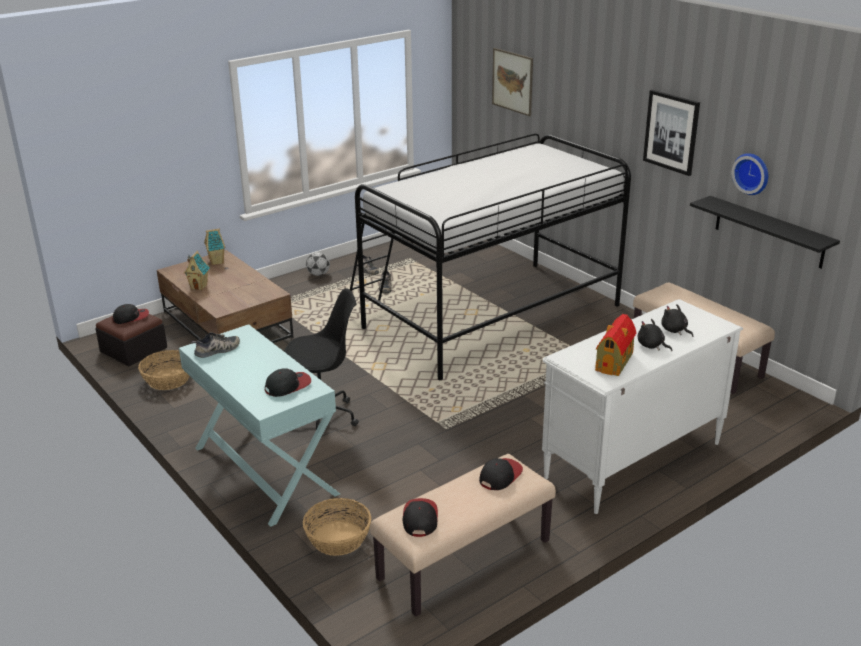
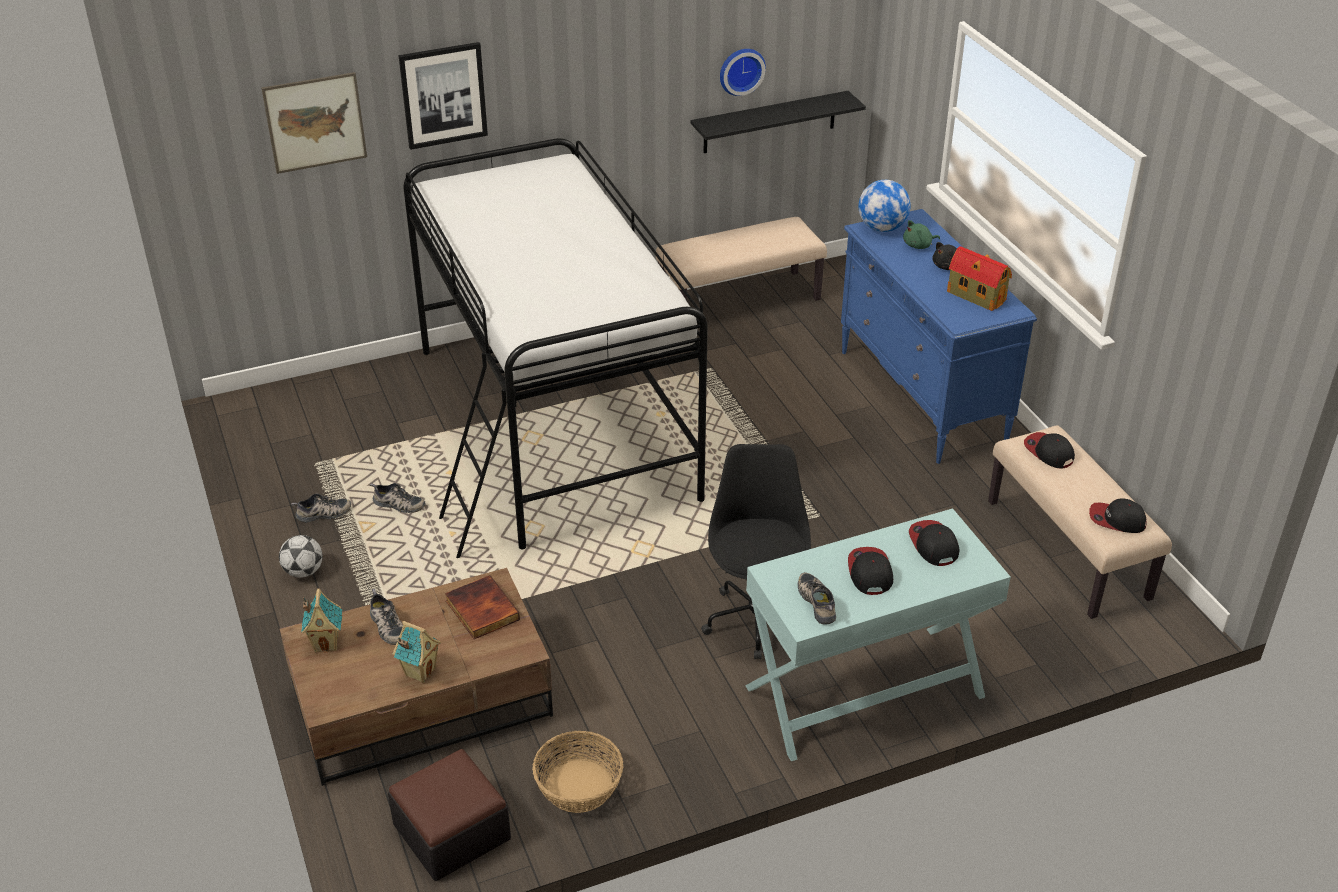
camera: 75 degrees left, 10 degrees up
(131, 317) = (443, 785): cap -> cap (869, 572)
(233, 273) = (386, 626): none -> shoe
(251, 293) = (480, 610): none -> book
(338, 539) = (1017, 640): basket -> none
(631, 460) = (920, 398): white dresser -> blue dresser
(671, 132) = (624, 72): picture -> picture (443, 95)
(675, 330) = (919, 245): black plush toy -> green plush toy
(688, 313) = (882, 228): none -> globe

